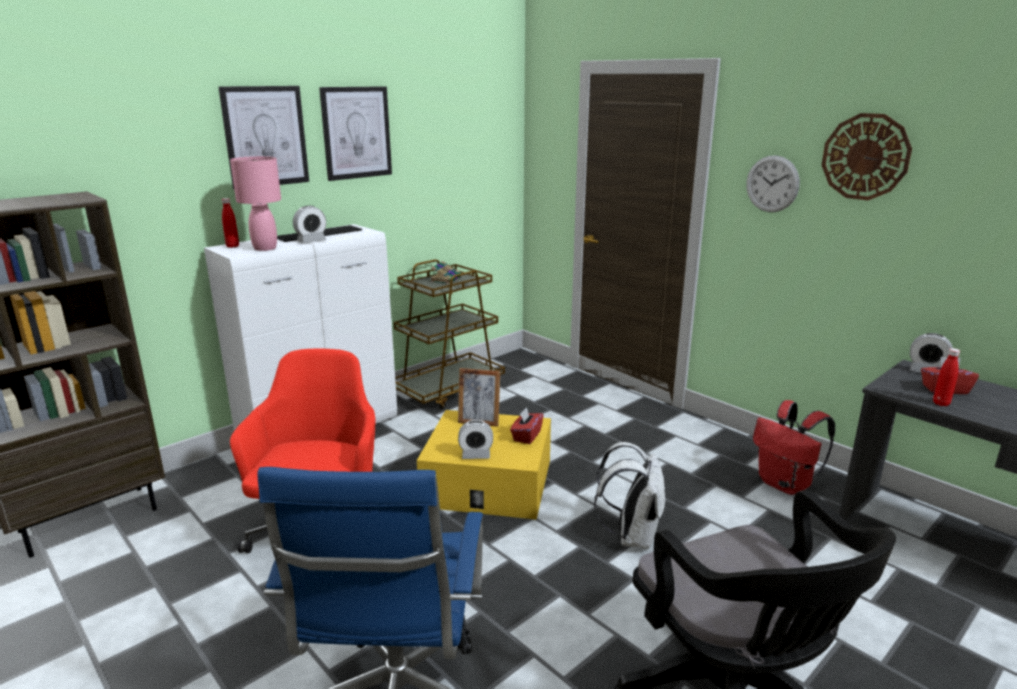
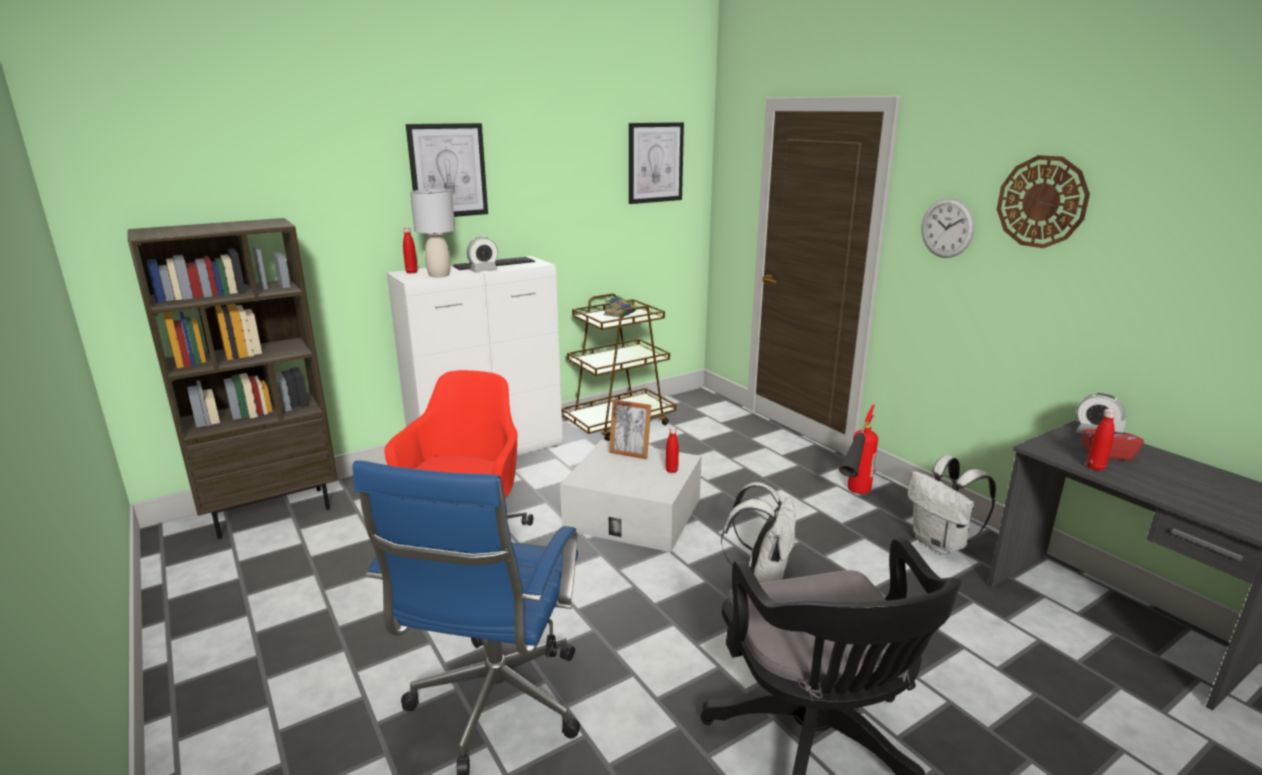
camera: 10 degrees right, 0 degrees up
(265, 248) = (439, 275): pink table lamp -> grey table lamp
(356, 133) = (536, 168): picture -> picture (655, 162)
(476, 455) = (617, 484): alarm clock -> none
(488, 482) = (633, 513): yellow storage box -> white storage box
(526, 436) = (671, 470): red tissue box -> red bottle
(694, 447) = (853, 498): none -> fire extinguisher
(786, 485) = (941, 544): red backpack -> white backpack

